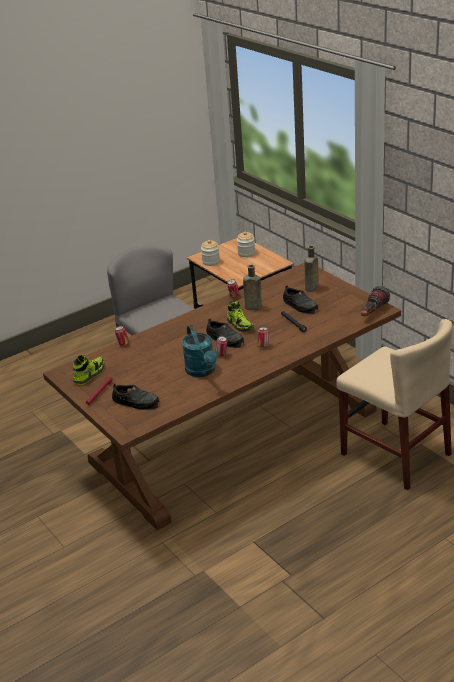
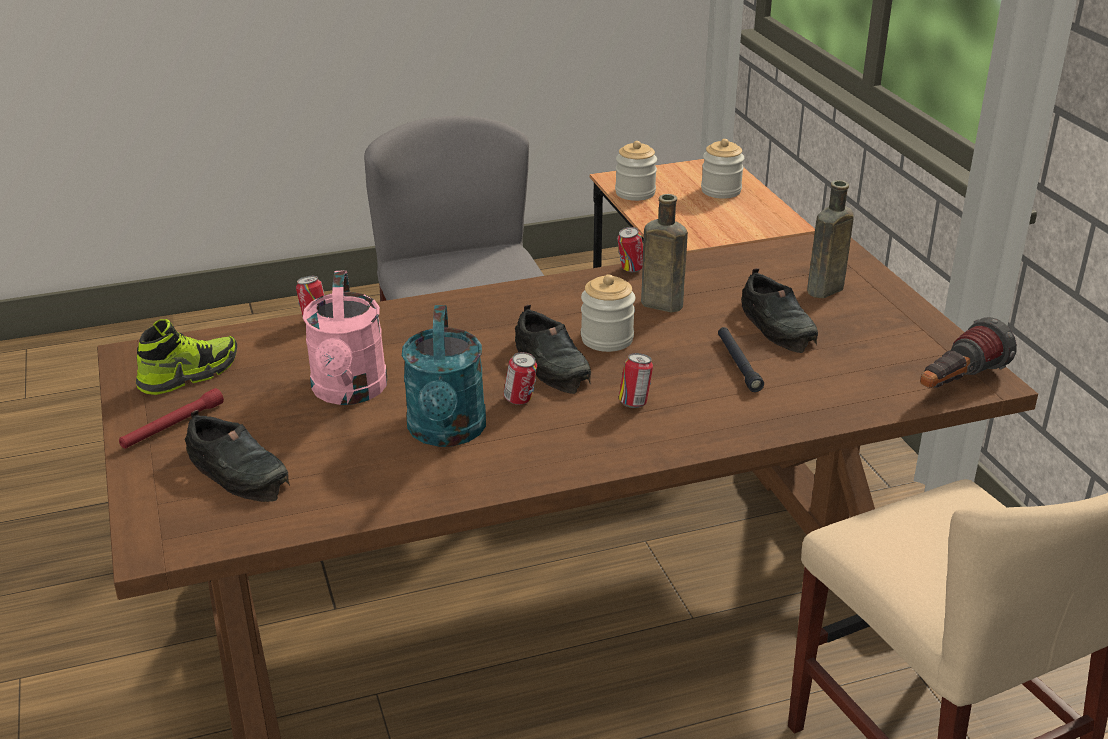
camera: 15 degrees right, 0 degrees up
(156, 366) = (349, 392): none -> pink watering can
(240, 325) = (607, 339): shoe -> jar

